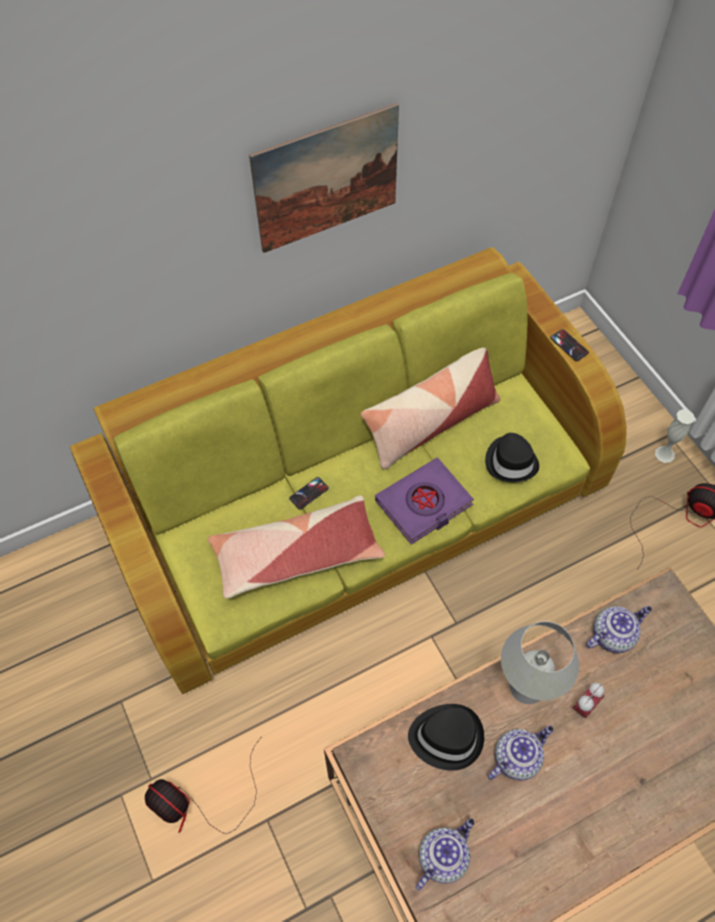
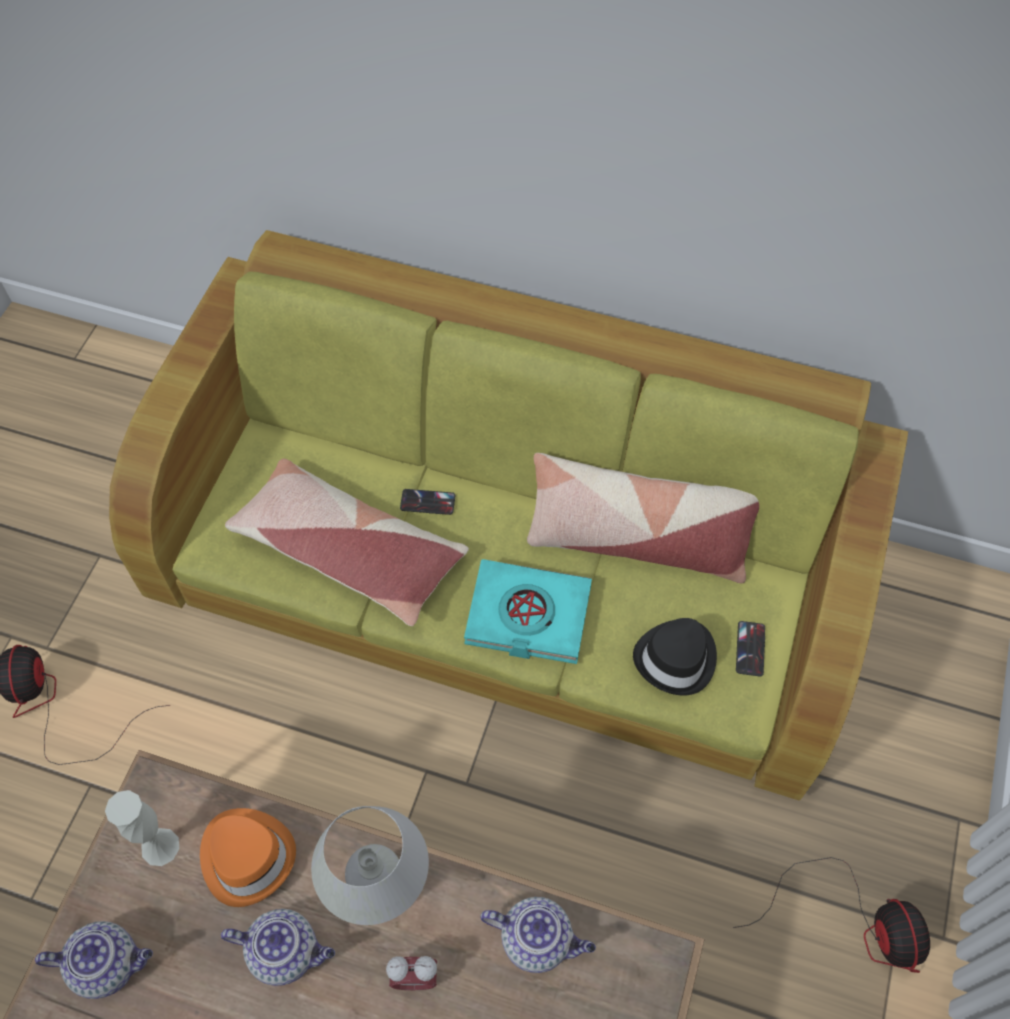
camera: 45 degrees right, 0 degrees up
(326, 179) = (631, 122): picture -> none
(424, 504) = (527, 616): purple book -> turquoise book
(446, 736) = (248, 856): black hat -> orange hat
(569, 345) = (851, 573): phone -> phone (750, 649)
(664, 454) = (926, 835): white vase -> white vase (160, 847)

